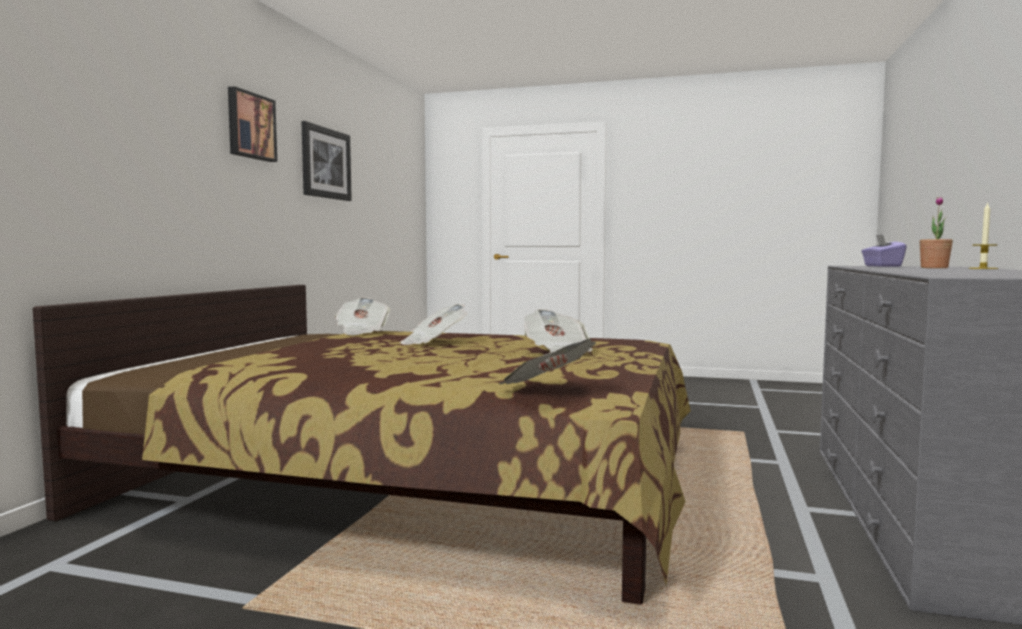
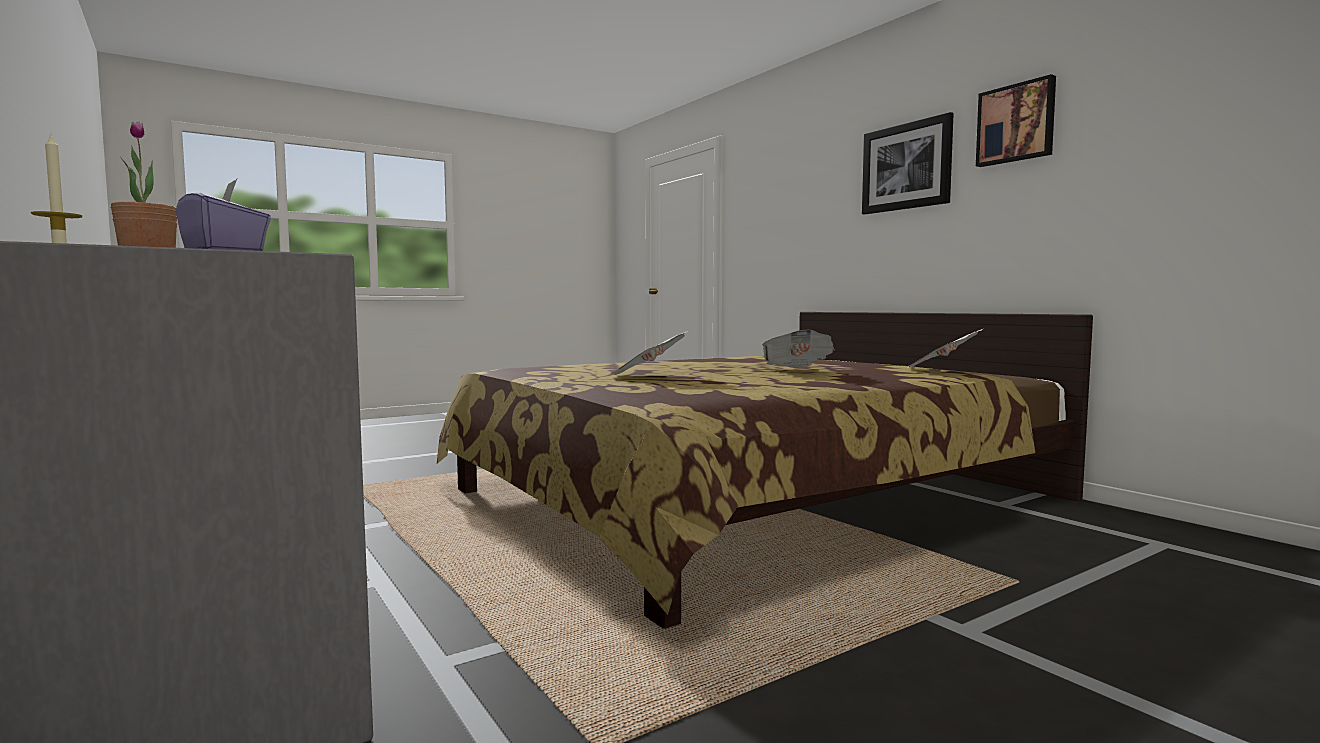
camera: 130 degrees right, 0 degrees up
(325, 163) = (1211, 109): picture -> picture (906, 167)
(546, 389) = (538, 365): newspaper -> none

